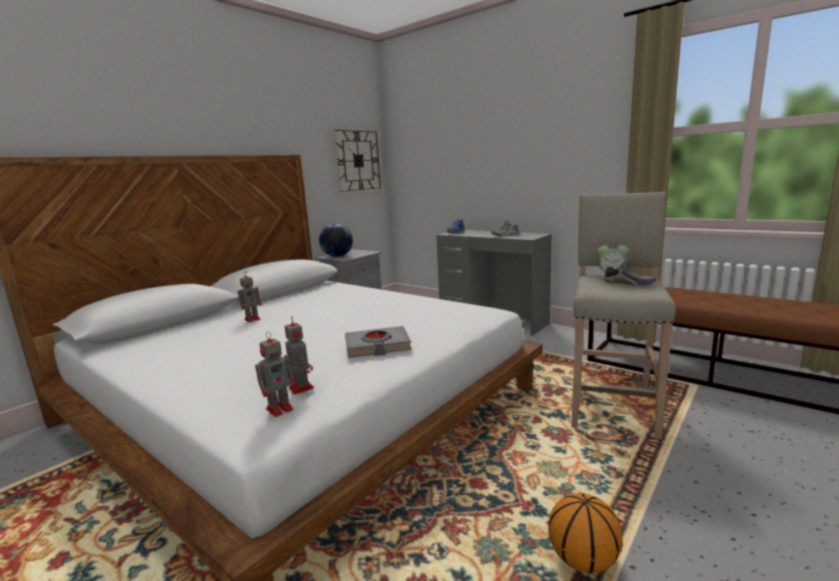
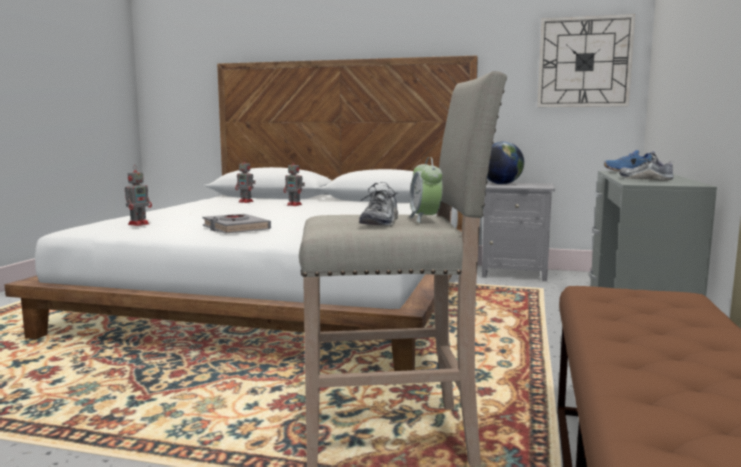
camera: 65 degrees right, 5 degrees down
(281, 408) = (106, 226): toy robot -> toy robot (246, 202)
(582, 559) = (64, 427): basketball -> none

